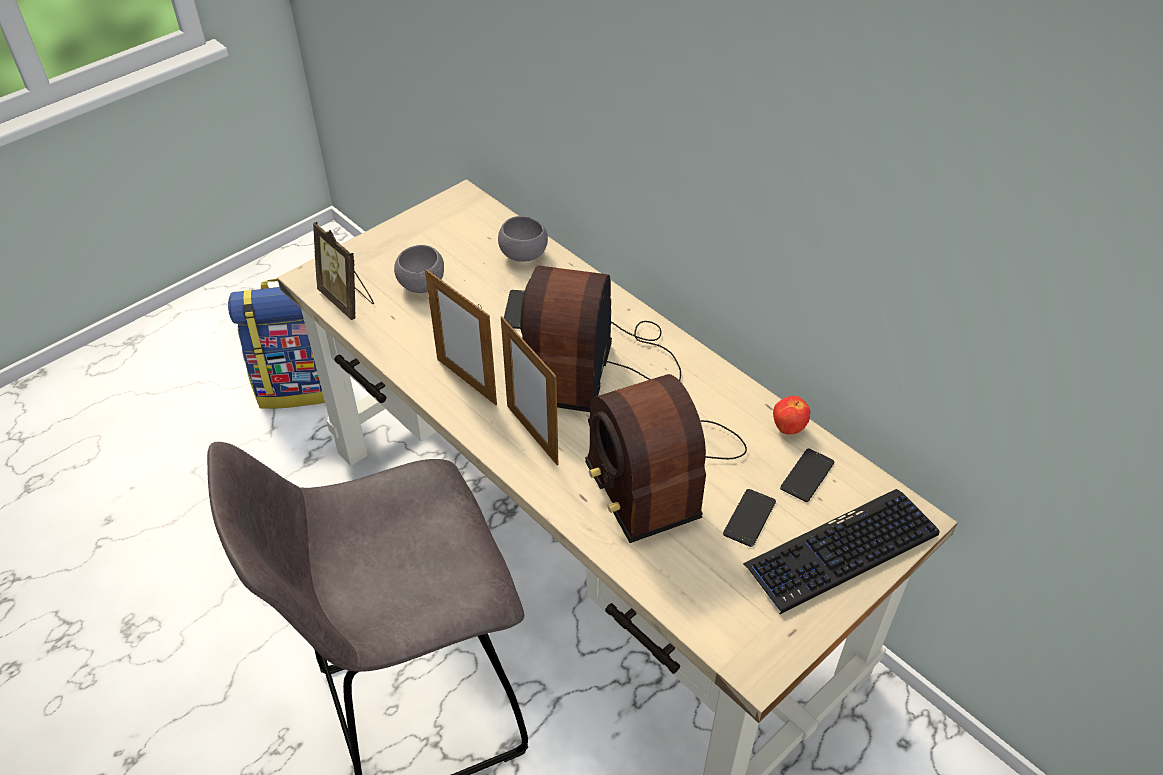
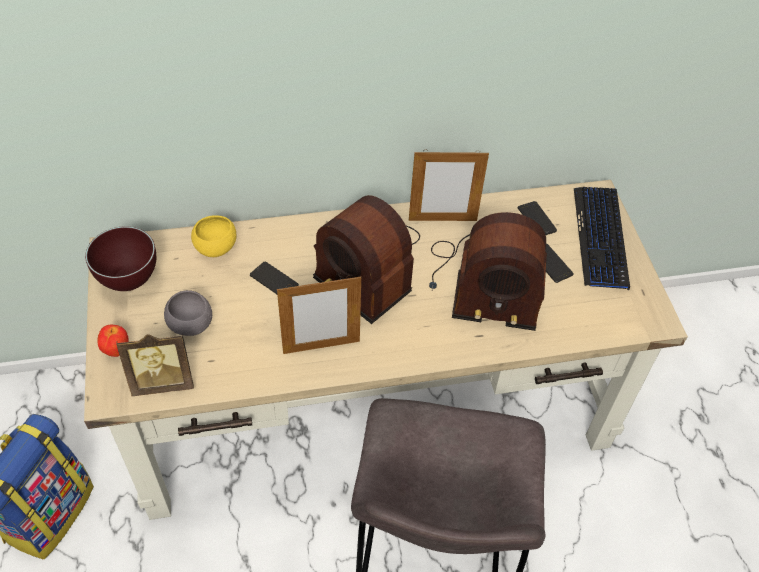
camera: 60 degrees left, 5 degrees up
(439, 226) = (131, 281): none -> brown bowl
(523, 255) = (216, 248): grey bowl -> yellow bowl
(532, 434) = (403, 334): picture frame -> picture frame (442, 220)
(788, 428) = (494, 206): apple -> apple (116, 350)

